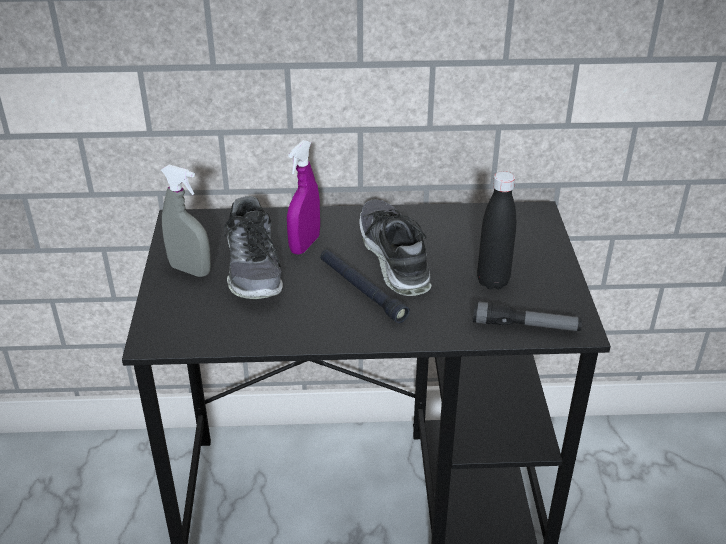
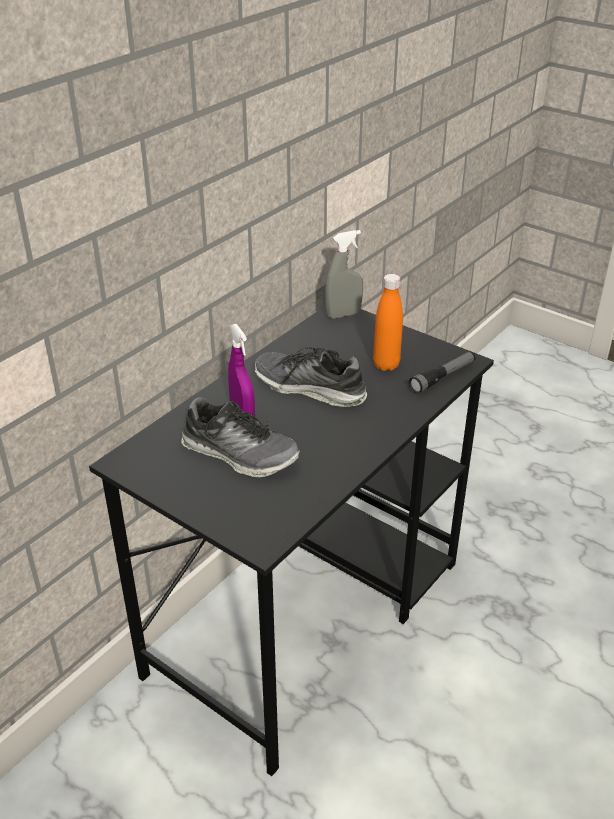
camera: 50 degrees left, 0 degrees up
(190, 270) = (198, 486): grey spray bottle -> grey spray bottle (343, 315)
(361, 290) = (328, 419): black flashlight -> none
(493, 281) = (386, 365): black bottle -> orange bottle

